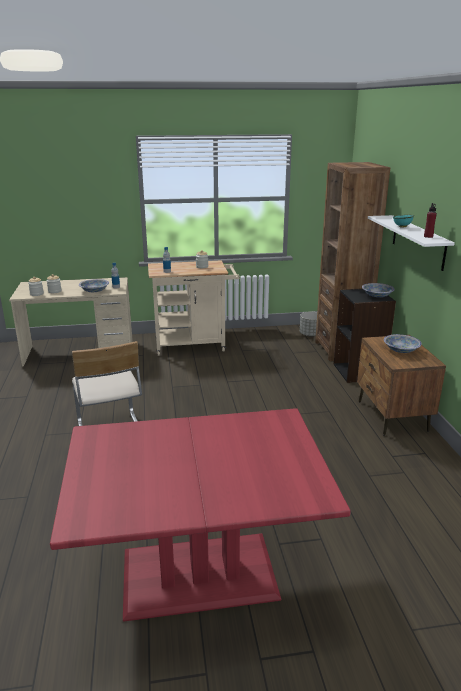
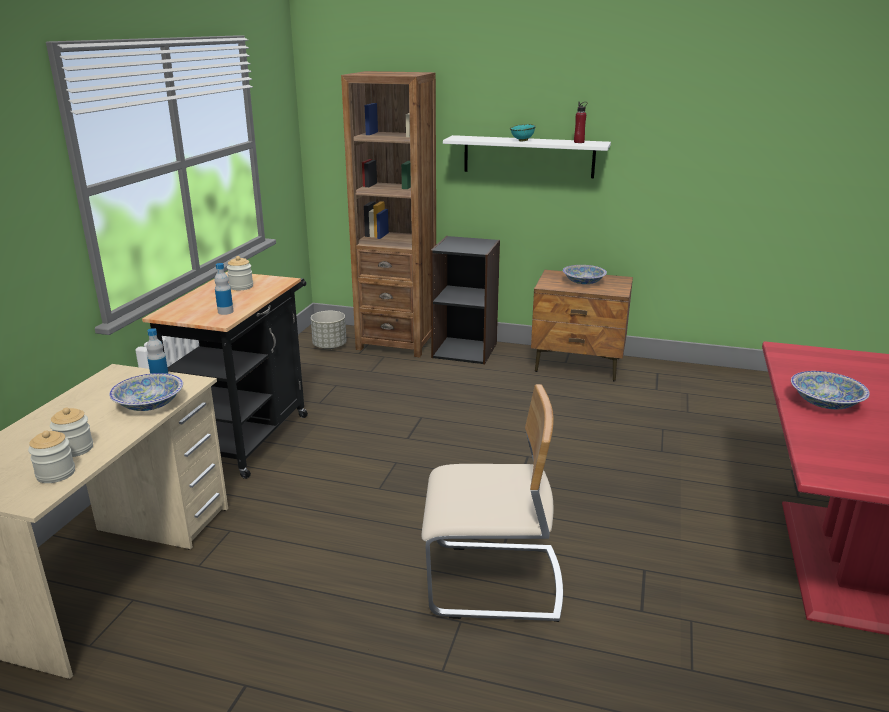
camera: 65 degrees left, 0 degrees up
(195, 345) = (249, 435): beige cart -> black cart
(377, 295) = (474, 242): bowl -> bowl (825, 403)

